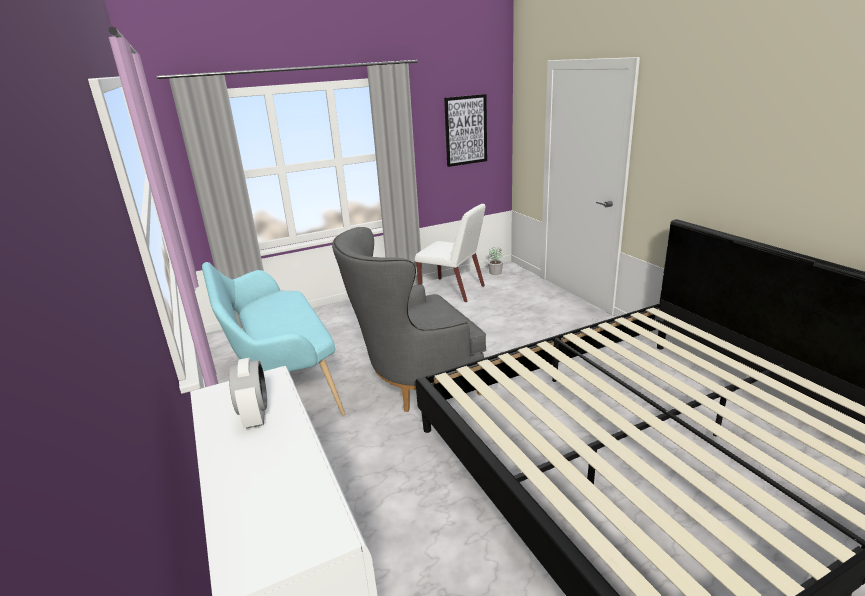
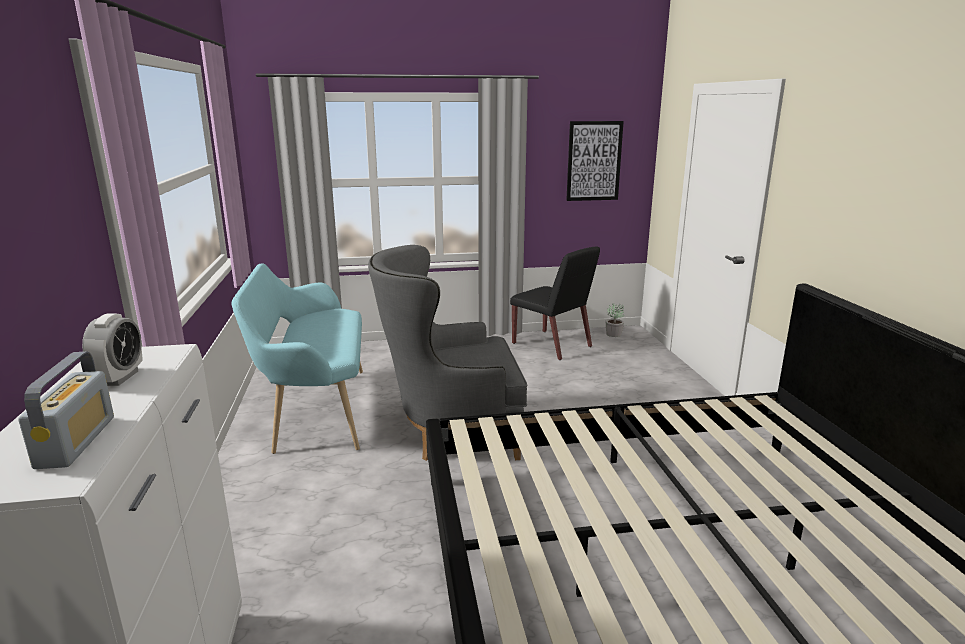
camera: 15 degrees right, 5 degrees down
(293, 492) = (76, 441): none -> radio
(453, 290) = (552, 345): white chair -> black chair

